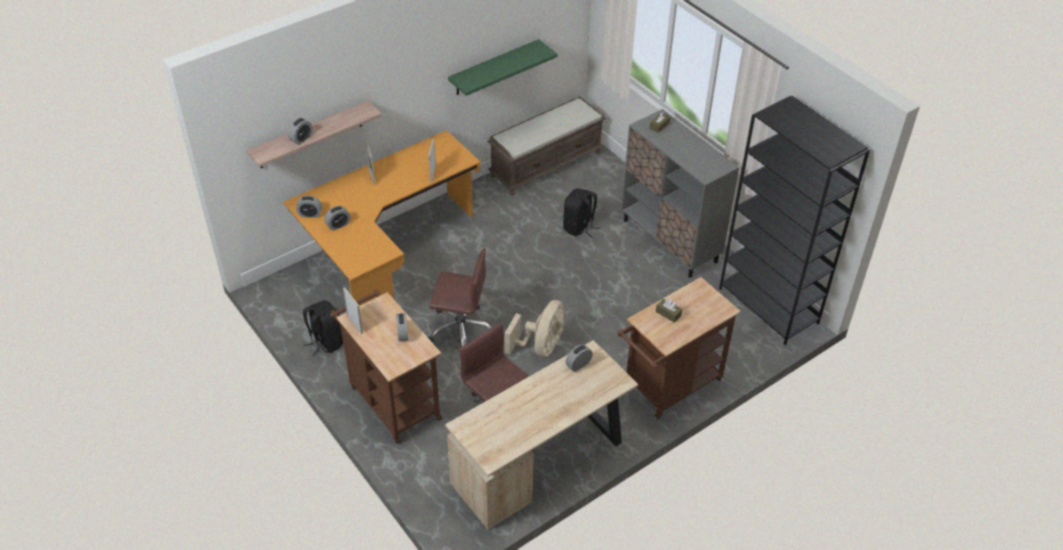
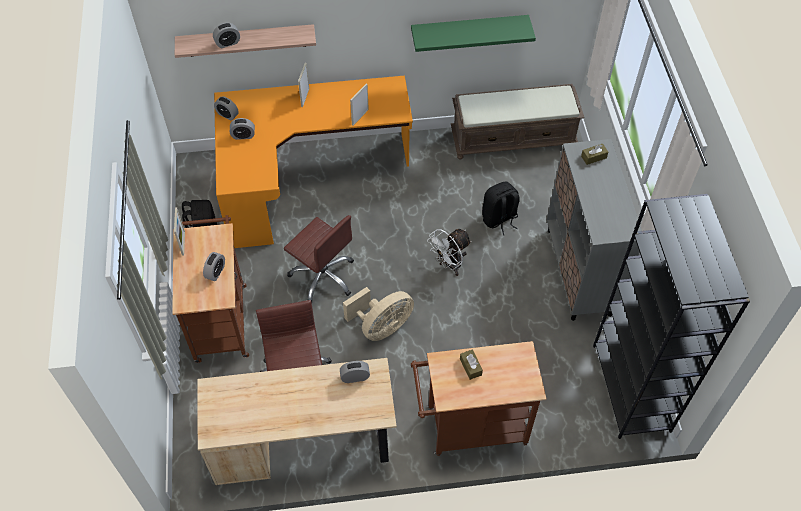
camera: 30 degrees right, 10 degrees up
(563, 277) = (449, 265): none -> white fan

